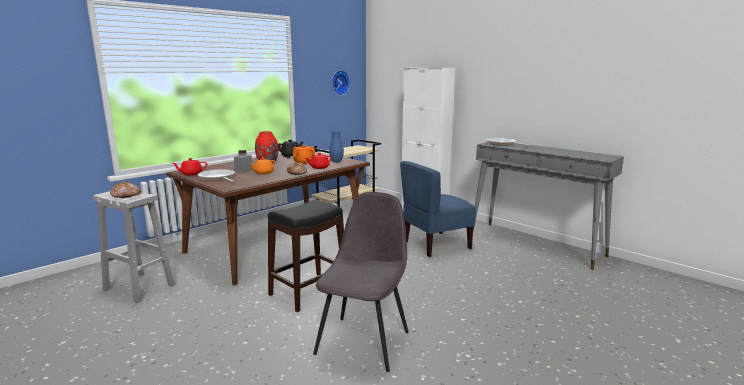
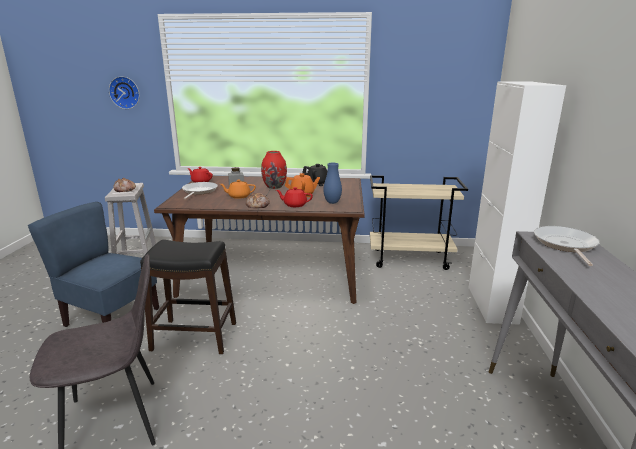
camera: 50 degrees right, 5 degrees up
(339, 82) = (445, 98): wall clock -> wall clock (125, 92)
(436, 245) = (405, 360): blue chair -> blue chair (111, 318)

